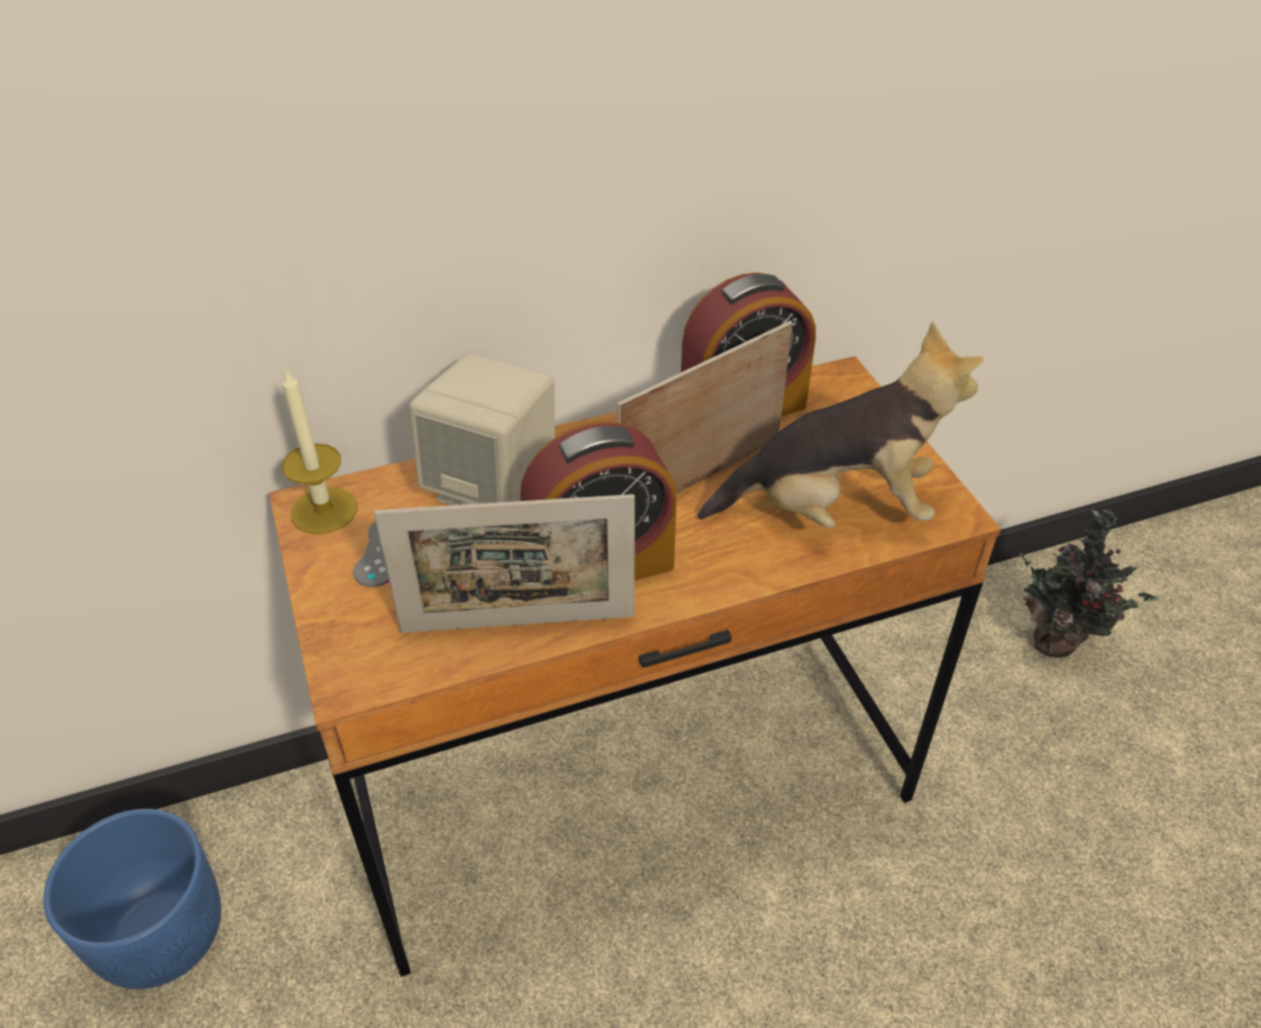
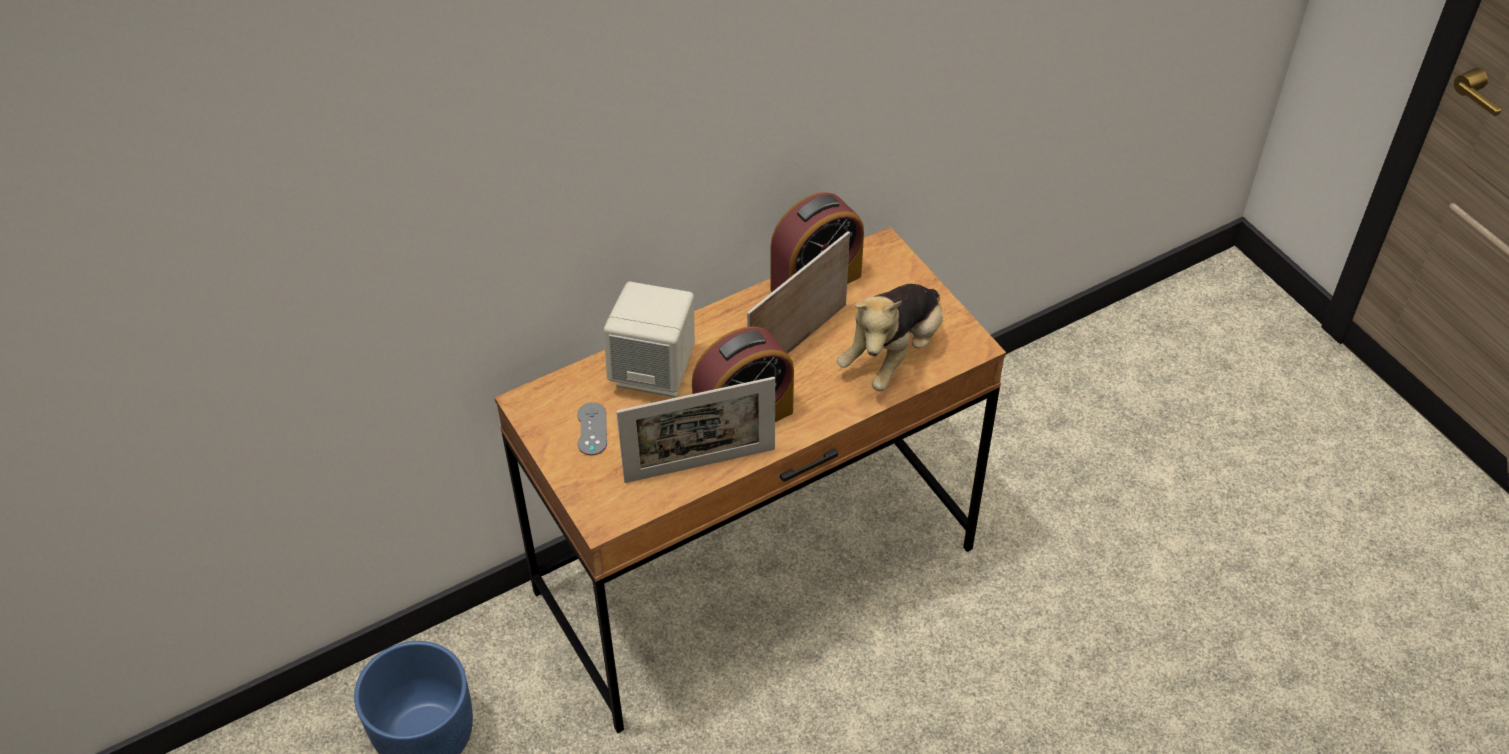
camera: 10 degrees left, 5 degrees up
(324, 510) = (540, 405): candle -> none
(834, 509) = (893, 354): plush toy -> plush toy turned 135 degrees clockwise
(1058, 642) = (1074, 408): potted plant -> none

